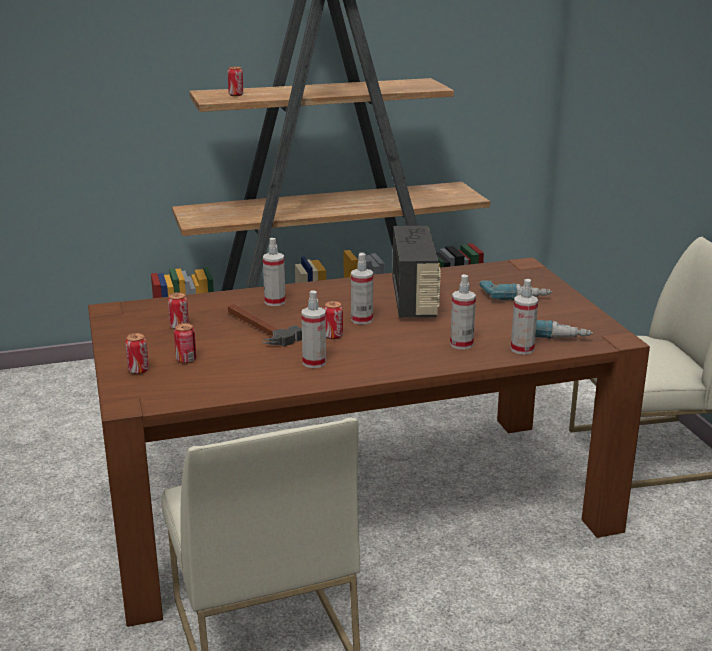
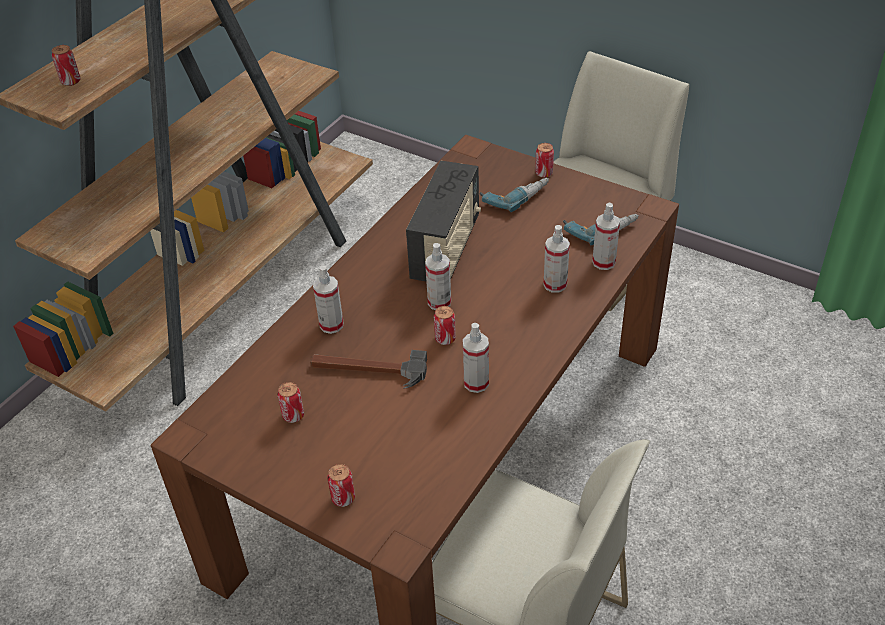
camera: 40 degrees left, 20 degrees up
(186, 360) = (365, 454): can -> can (544, 173)
(414, 300) = (446, 248): radio -> radio turned 60 degrees clockwise

